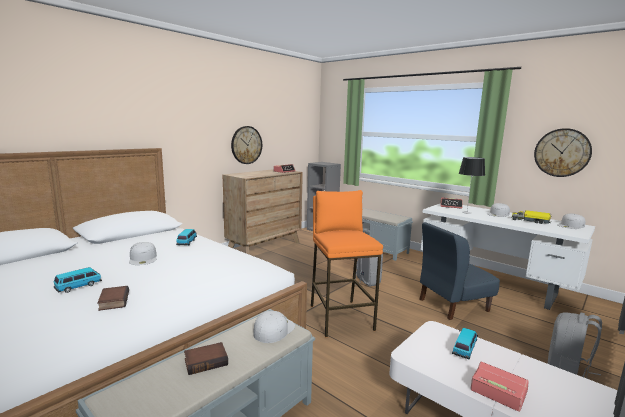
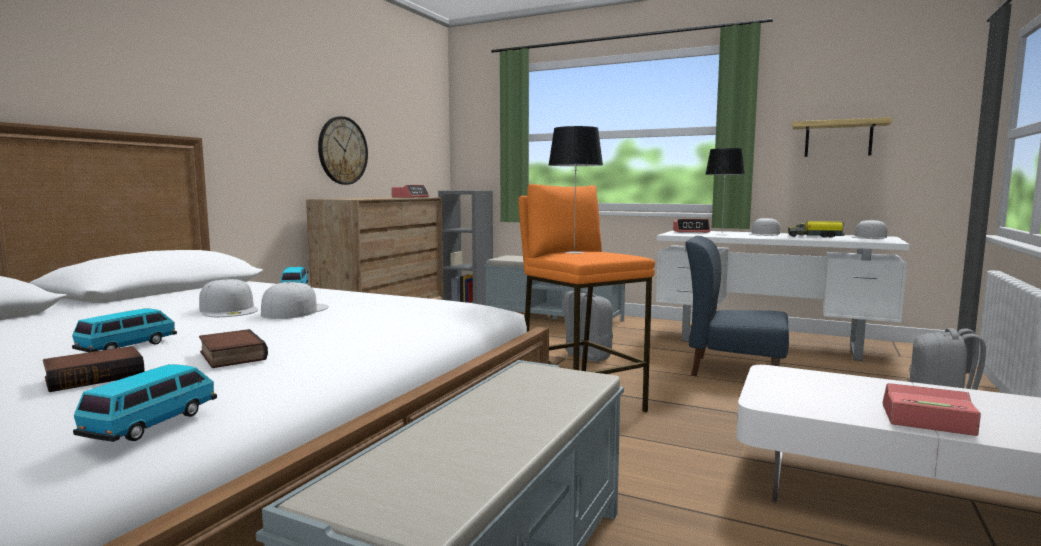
camera: 15 degrees left, 5 degrees down
(206, 361) = (478, 425): book -> book (96, 376)
(274, 329) = (555, 379): white cap -> white cap (295, 311)
(339, 233) = (575, 252): none -> table lamp
(452, 305) = (733, 370): blue chair -> blue chair turned 60 degrees clockwise
(464, 349) = (835, 386): toy car -> toy car (152, 423)
(562, 152) = (838, 139): wall clock -> shelf

